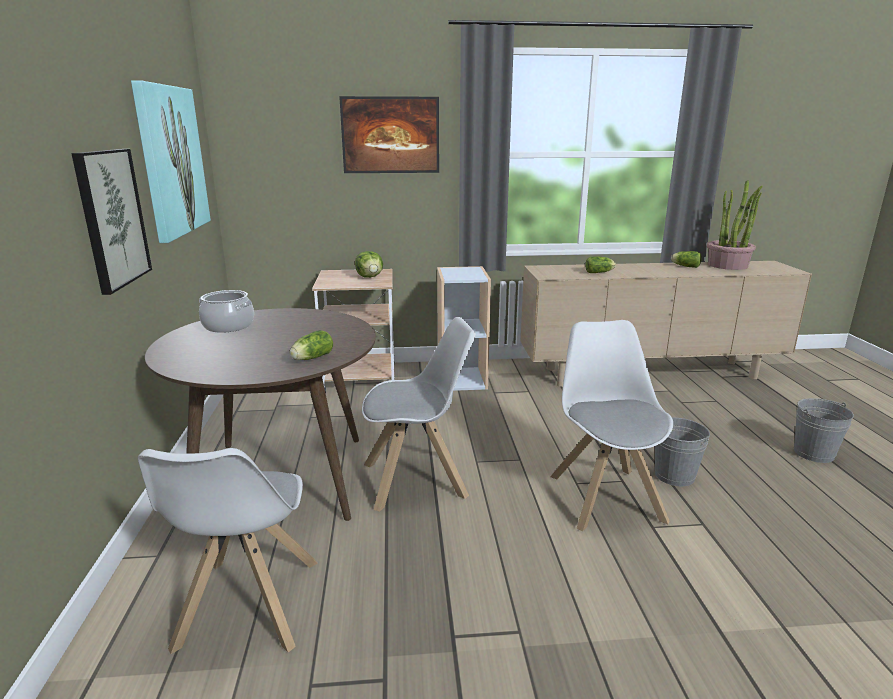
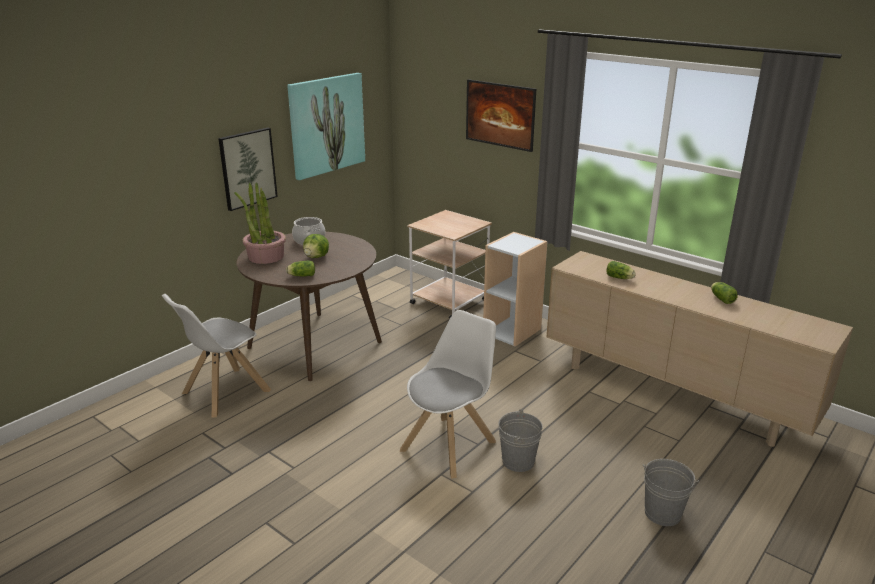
camera: 45 degrees right, 5 degrees up
(370, 277) = (459, 226): lettuce -> lettuce (316, 257)
(418, 480) = (372, 380): chair -> none
(728, 265) = (771, 313): potted plant -> potted plant (265, 257)

